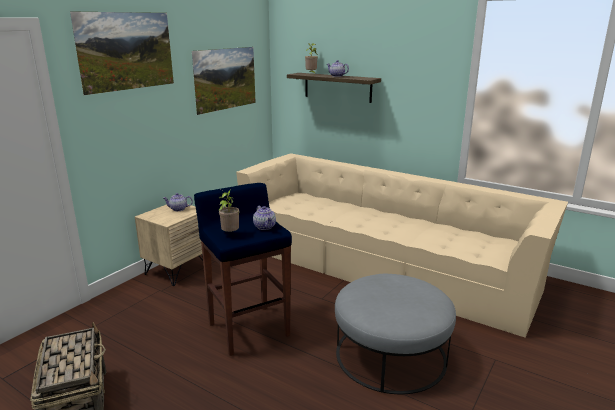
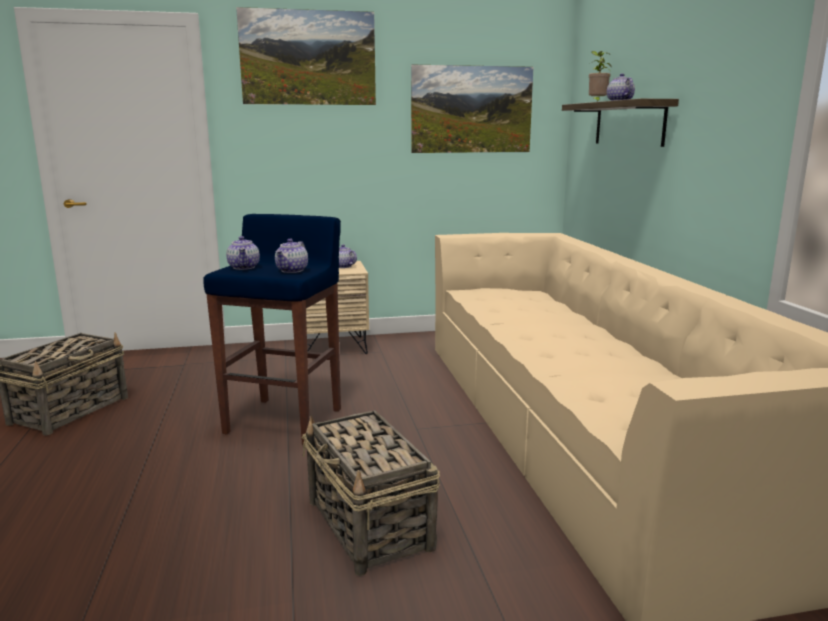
camera: 45 degrees right, 5 degrees down
(229, 234) = (244, 267): potted plant -> teapot
(391, 355) = (370, 525): grey ottoman -> basket

